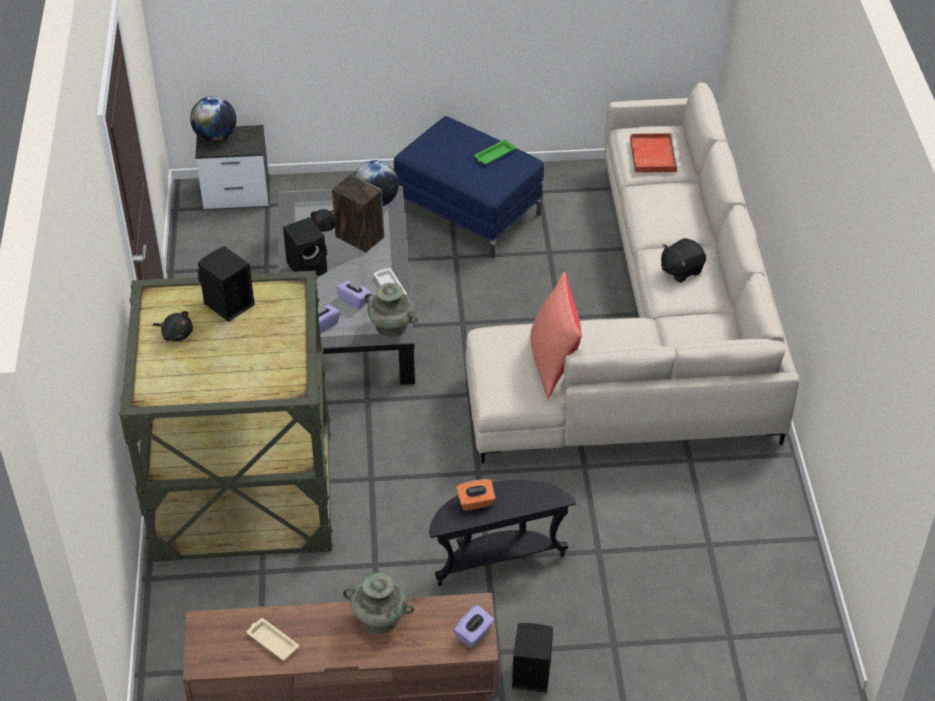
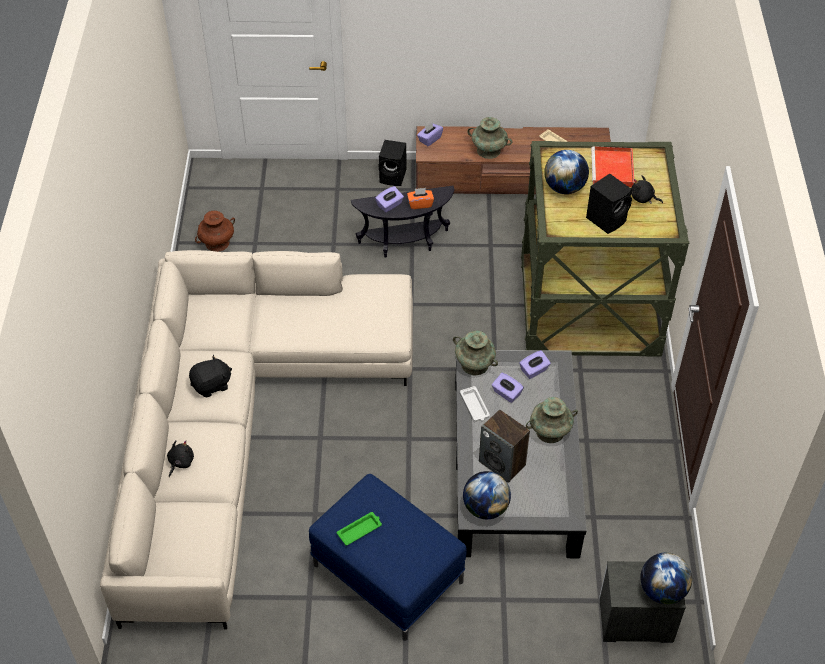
camera: 175 degrees left, 5 degrees up
(277, 342) = (564, 187): none -> globe
(308, 267) = (549, 432): black speaker -> turquoise vase
(325, 226) = (536, 479): black plush toy -> black plush toy (180, 462)
(518, 498) = (389, 205): none -> purple tissue box
(553, 362) = (344, 307): red pillow -> none
(652, 154) = (192, 529): red tray -> red tray (613, 170)
(761, 540) = (217, 243): none -> brown vase

